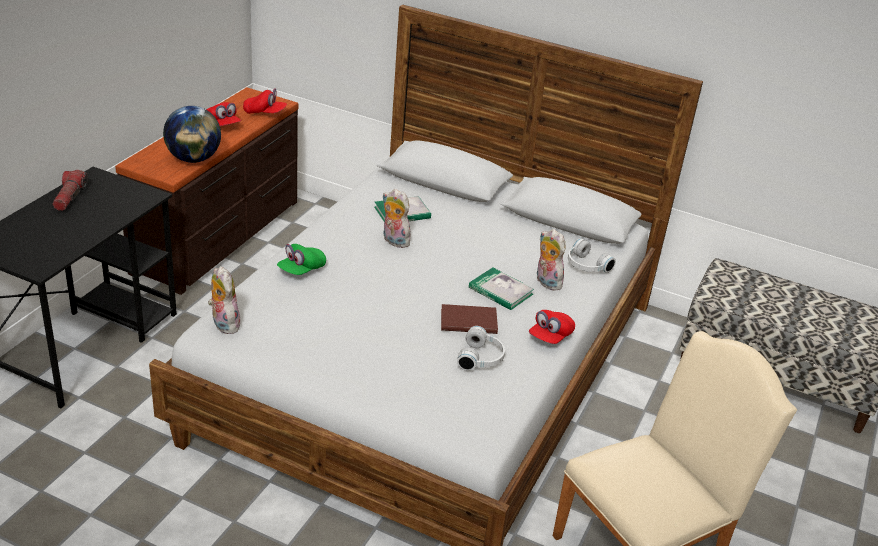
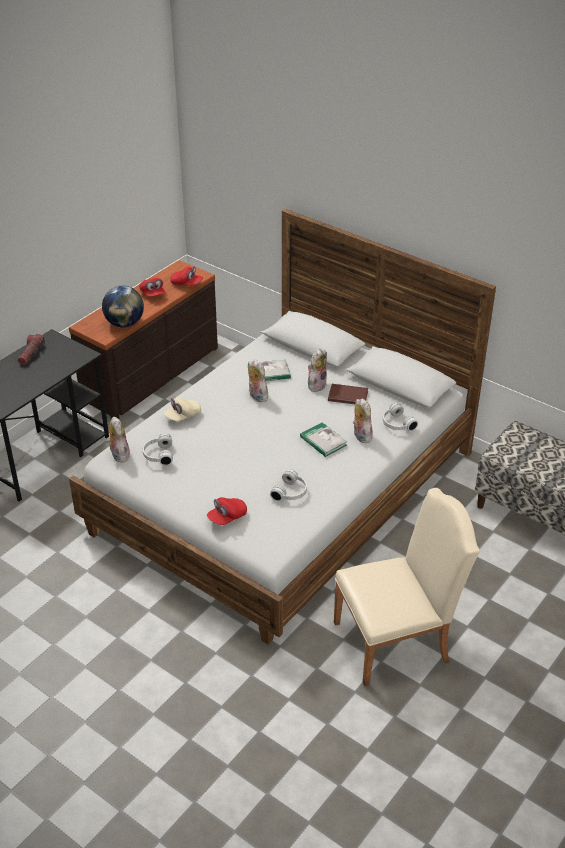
camera: 15 degrees right, 5 degrees up
(281, 321) = (158, 455): none -> white headphones
(301, 270) = (183, 416): green cap -> beige cap
(466, 224) = (316, 385): none -> plush toy
(467, 320) = (290, 463): brown book -> brown book (347, 395)
(550, 336) = (347, 479): red cap -> red cap (227, 517)

